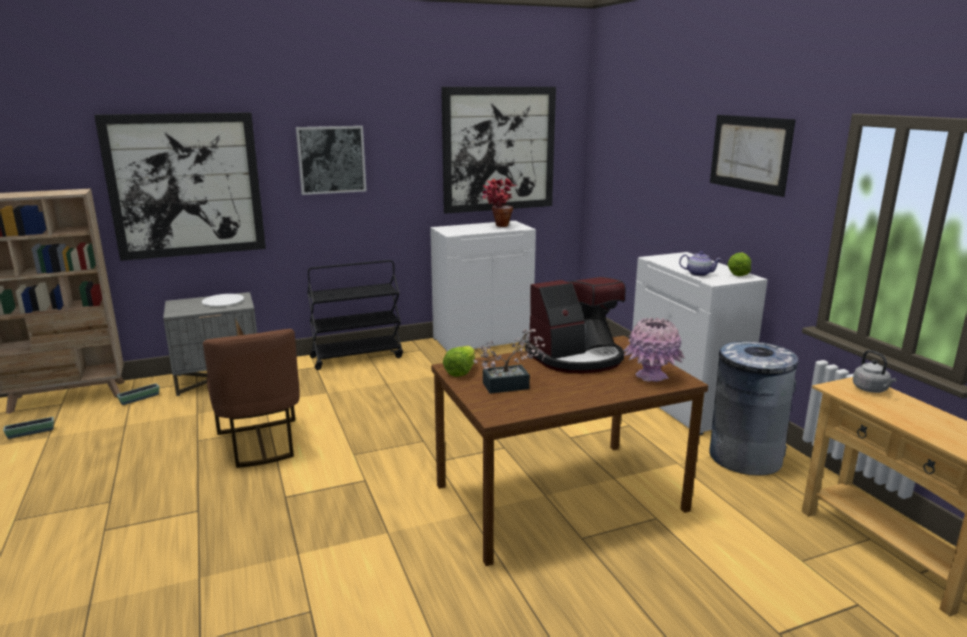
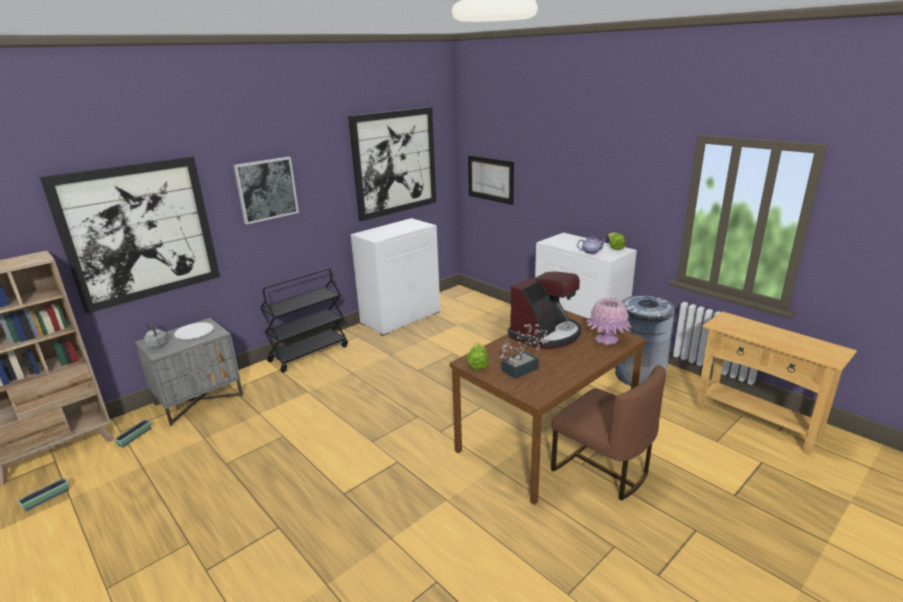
camera: 20 degrees left, 5 degrees up
(260, 443) = (285, 452): brown chair -> brown chair (602, 470)
(497, 226) = (404, 226): potted plant -> none
(749, 153) = (613, 160): picture -> picture (490, 179)
(871, 389) = (736, 321): grey kettle -> grey kettle (157, 345)

